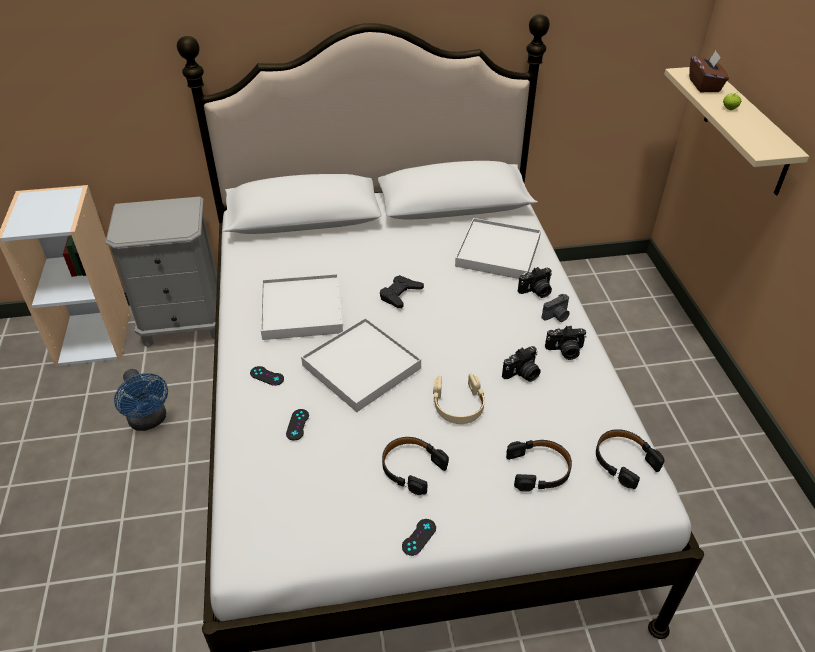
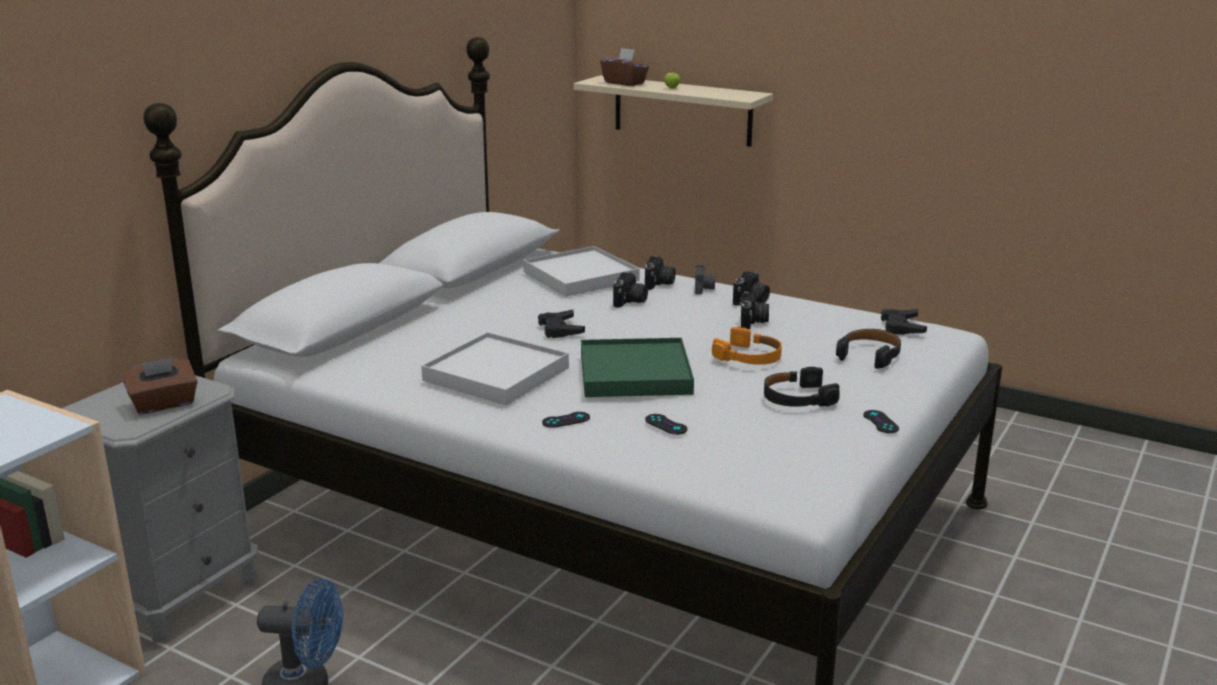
camera: 50 degrees left, 20 degrees down
(156, 226) = (163, 404): none -> brown tissue box
(361, 366) = (634, 373): white tray -> green tray
(458, 405) = (749, 357): beige headphones -> orange headphones
(484, 297) = (630, 301): none -> camera
(624, 461) = (902, 326): black headphones -> black game controller

